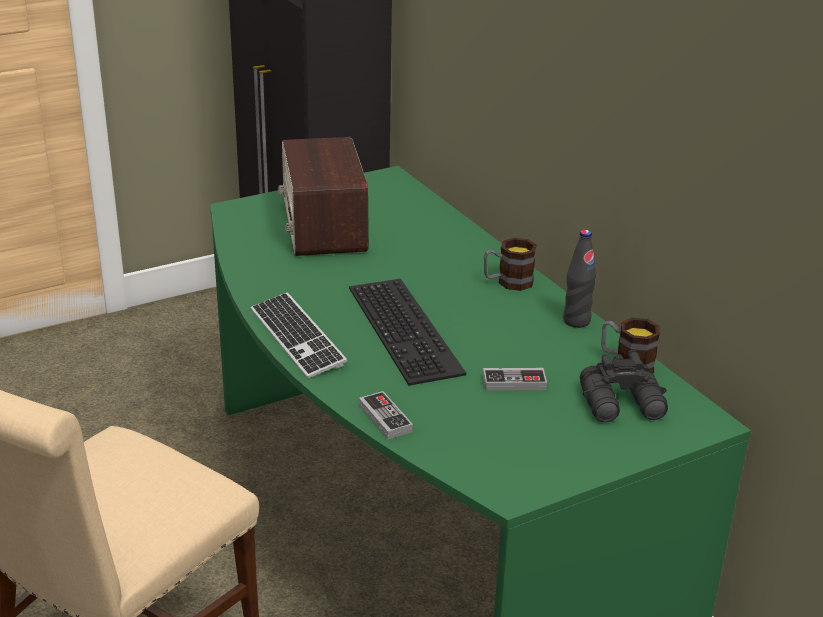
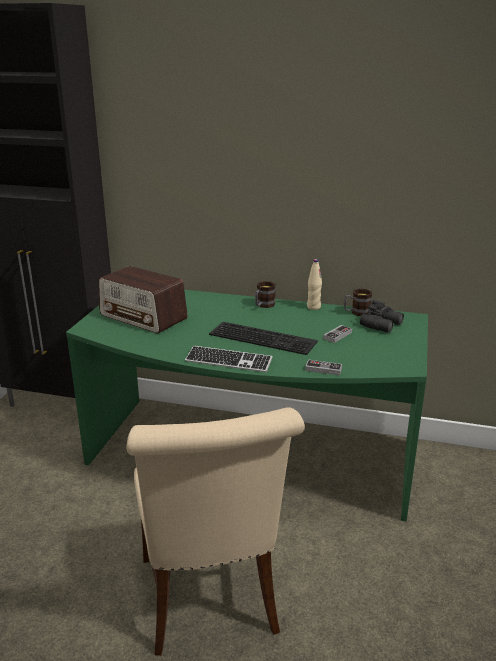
camera: 45 degrees left, 5 degrees down
(576, 321) = (313, 307): black bottle -> beige bottle

